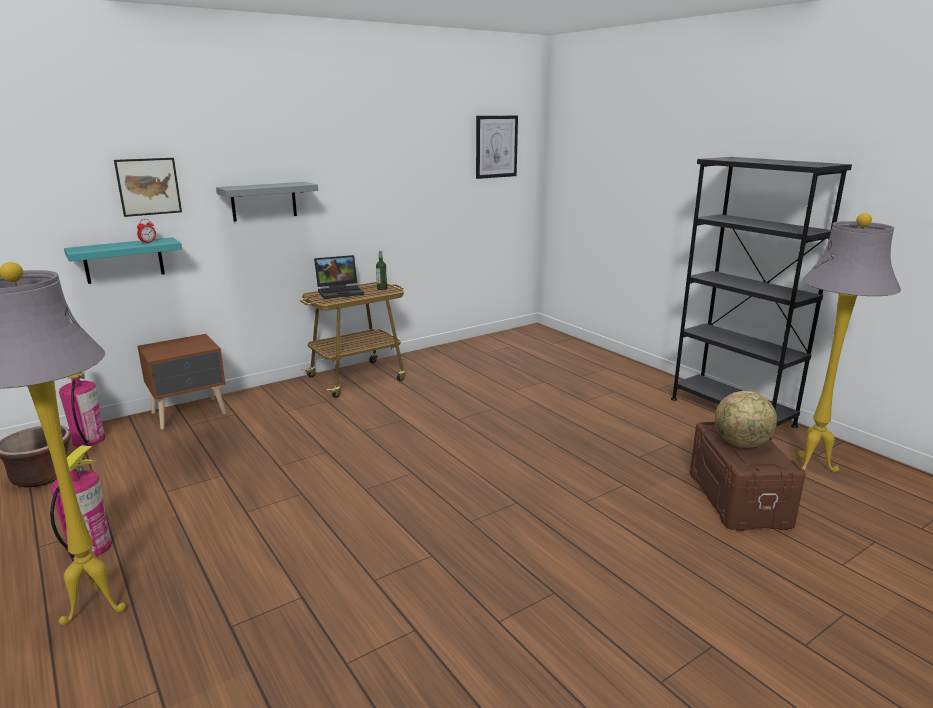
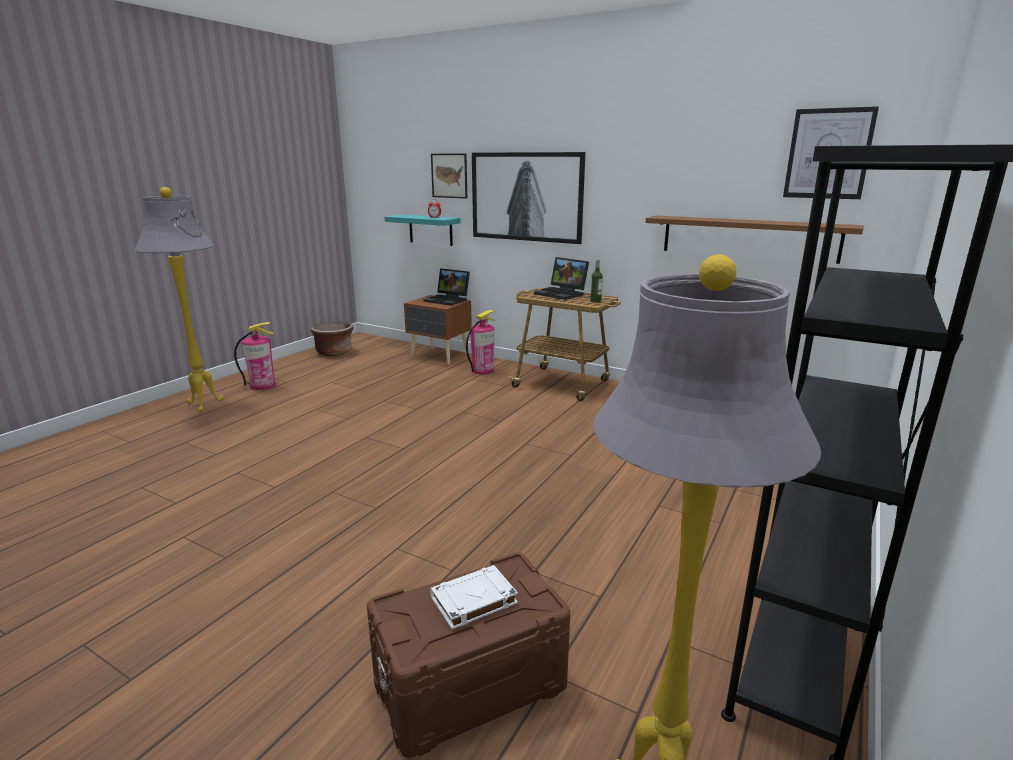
camera: 65 degrees right, 0 degrees up
(88, 440) = (383, 347): fire extinguisher -> fire extinguisher (482, 370)
(184, 341) = (448, 300): none -> laptop
(264, 201) = (526, 197): grey shelf -> picture
(459, 212) = (748, 238): none -> brown shelf
(741, 444) = (473, 601): globe -> white book

